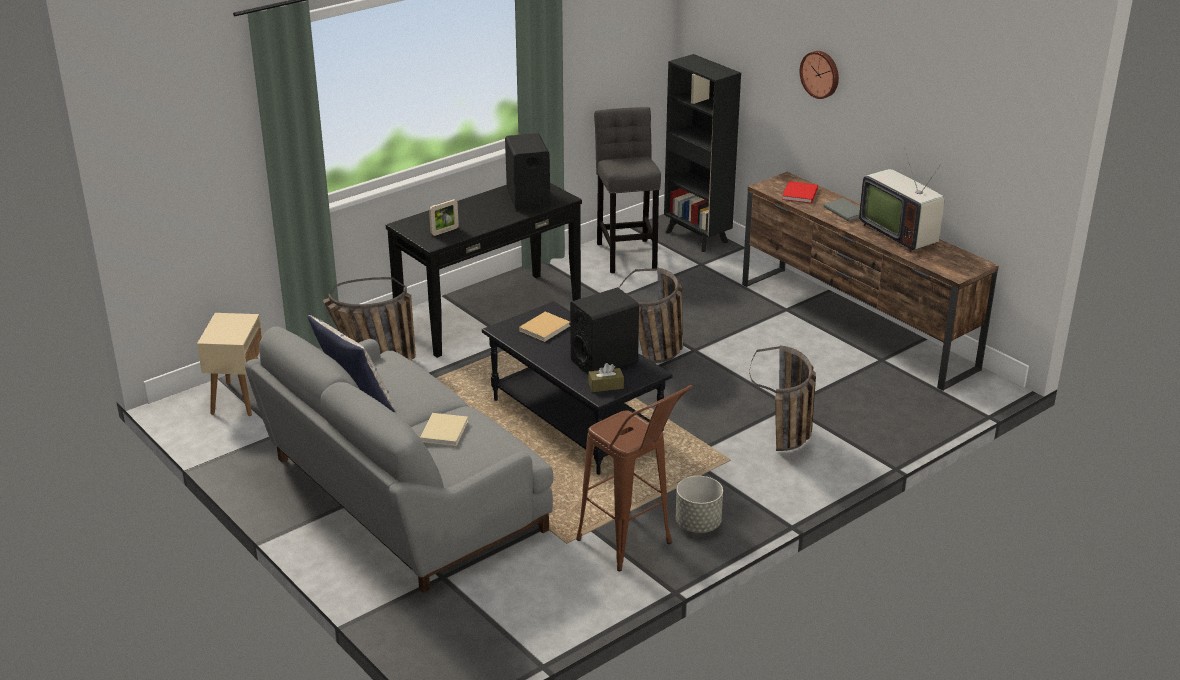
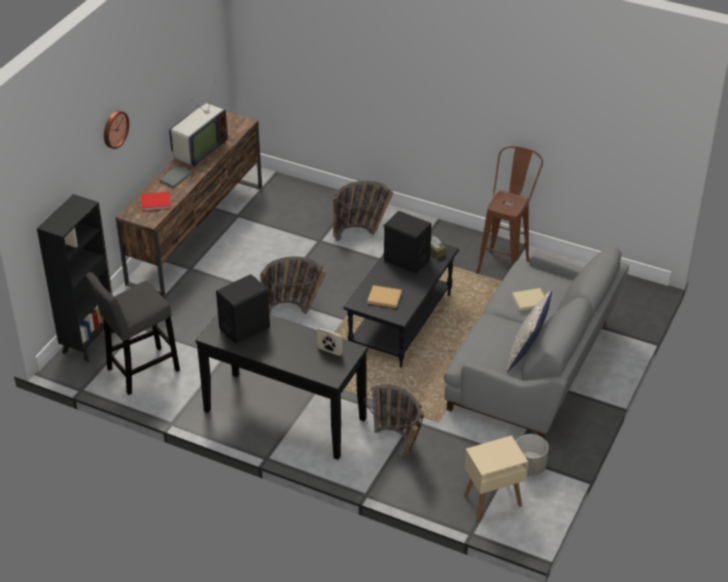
camera: 115 degrees left, 10 degrees up
(697, 524) = (466, 246): grey planter -> grey planter (529, 467)

